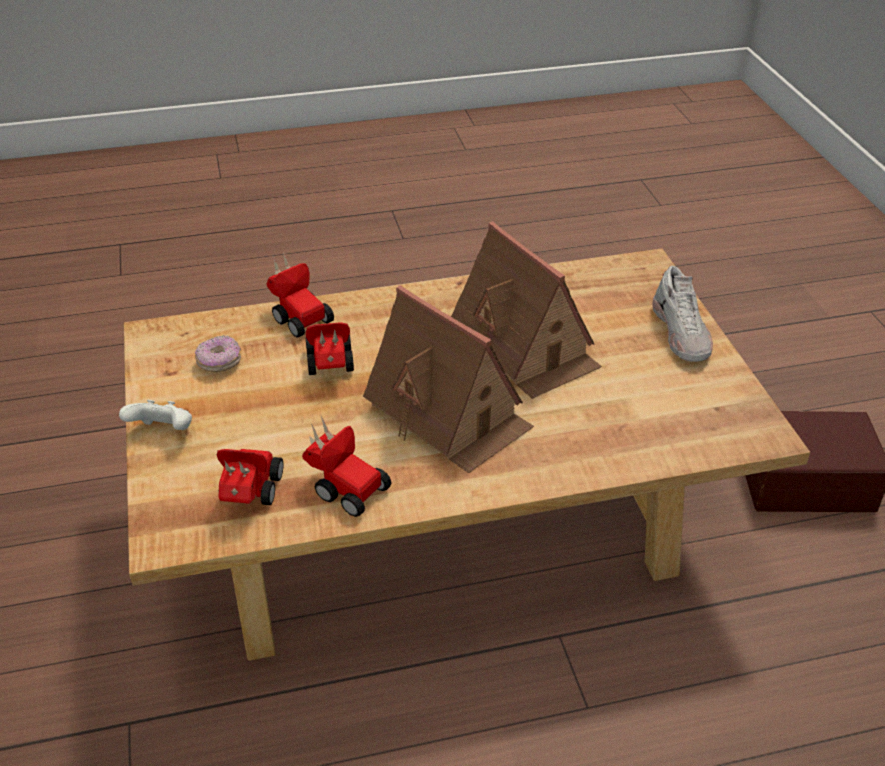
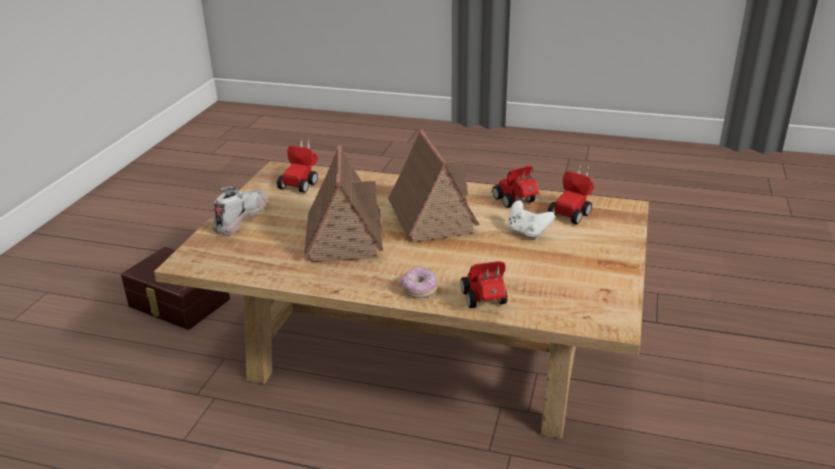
camera: 150 degrees left, 10 degrees down
(163, 432) = (618, 254): white game controller -> white game controller (527, 232)
(219, 363) = (564, 285): donut -> donut (419, 290)
(330, 368) = (484, 260): toy car -> toy car (301, 183)

